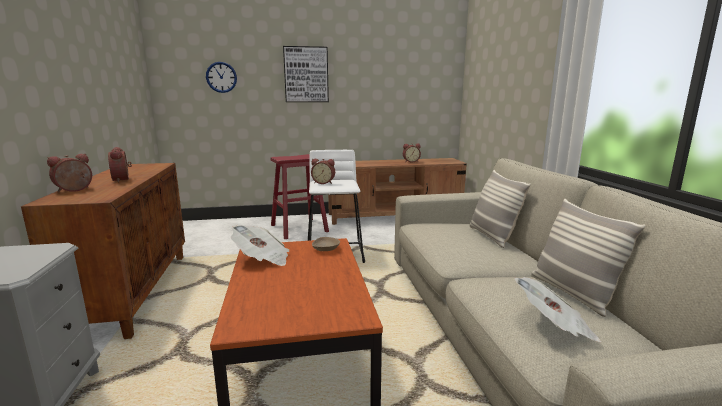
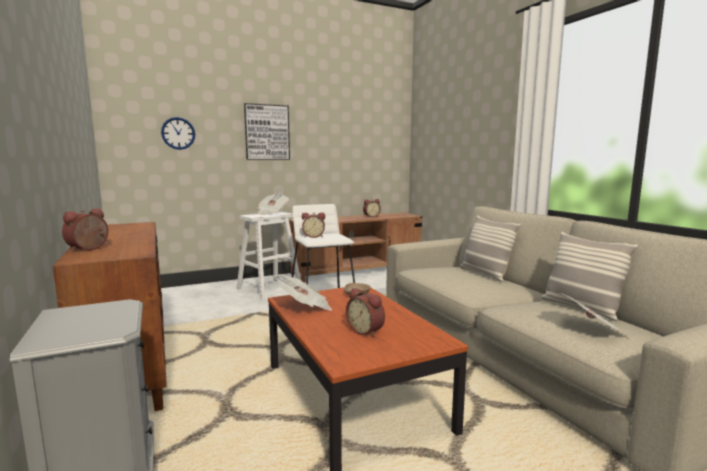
camera: 15 degrees left, 5 degrees down
(123, 180) = (127, 238): alarm clock -> alarm clock (366, 331)
(299, 228) = (269, 289): red stool -> white stool
(302, 155) = (271, 213): none -> newspaper

